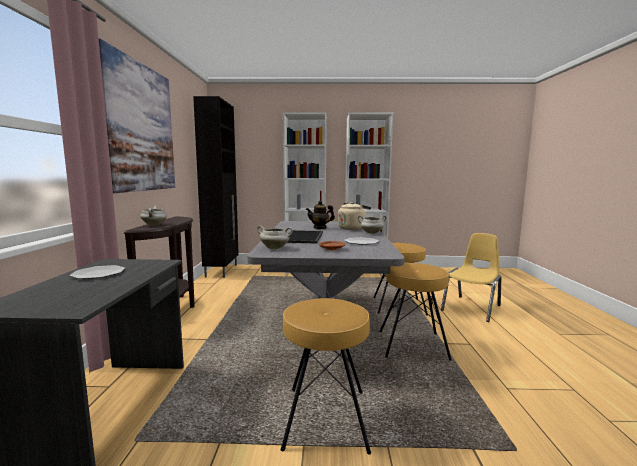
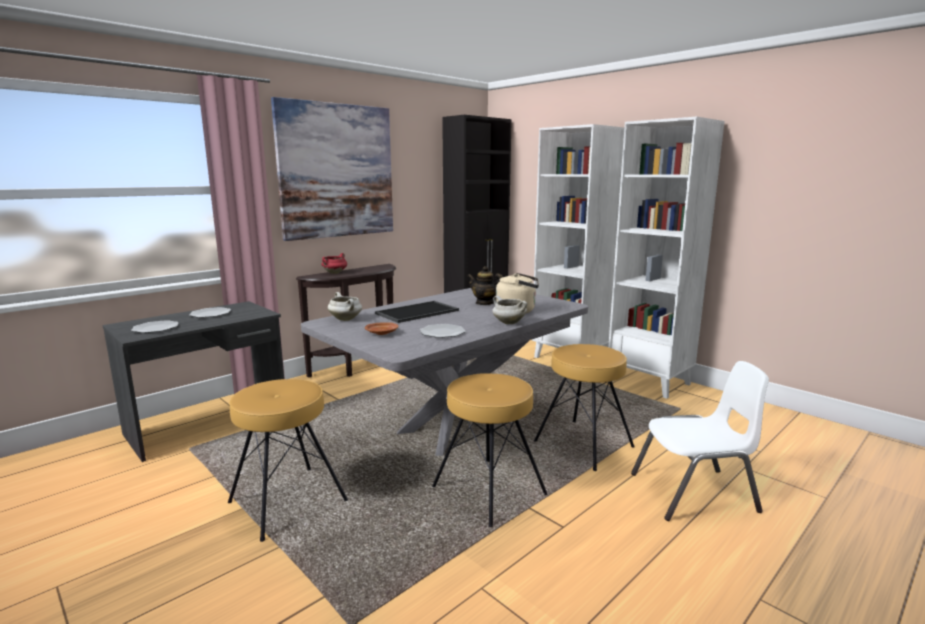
camera: 45 degrees right, 5 degrees up
(73, 297) = (155, 328): none -> plate
(154, 225) = (334, 273): white cooking pot -> red cooking pot
(472, 308) = (694, 493): yellow chair -> white chair

